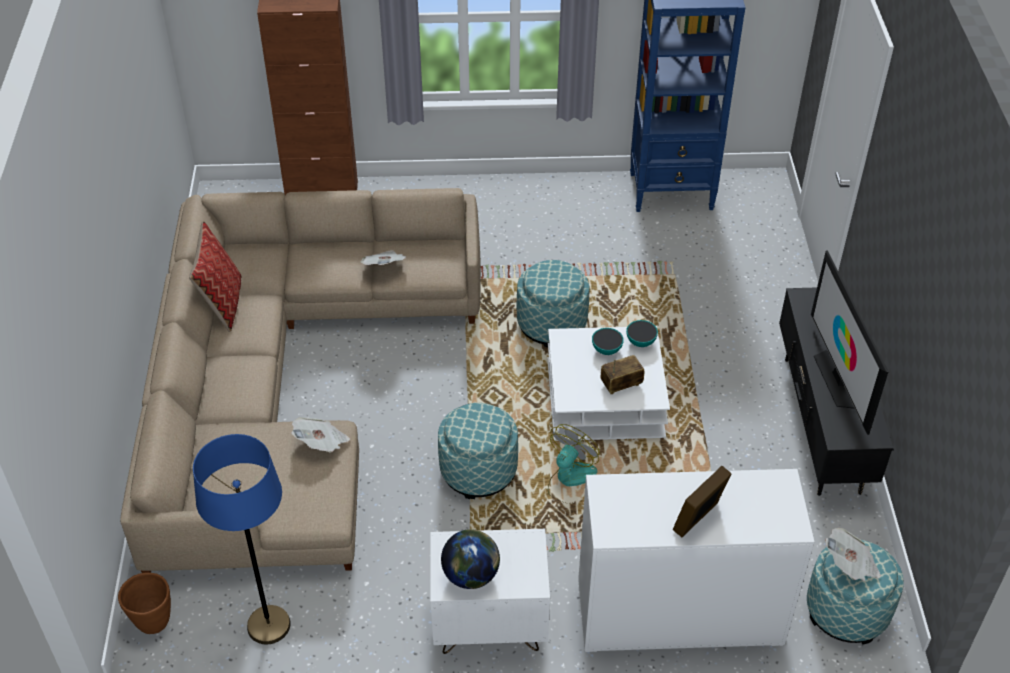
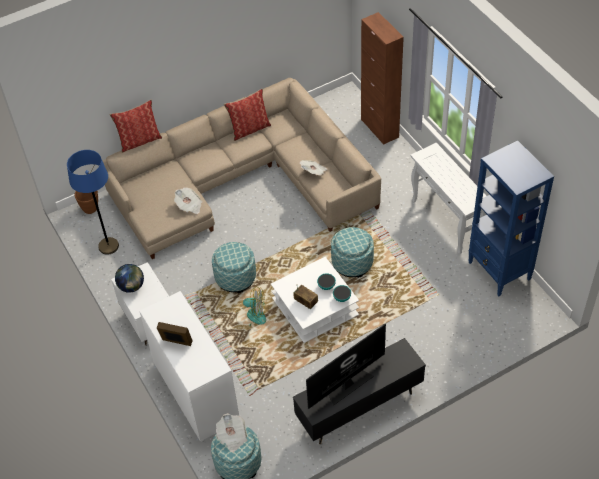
camera: 65 degrees right, 5 degrees up
(142, 432) = (139, 140): none -> pillow
(551, 202) = (446, 222): none -> white console table

